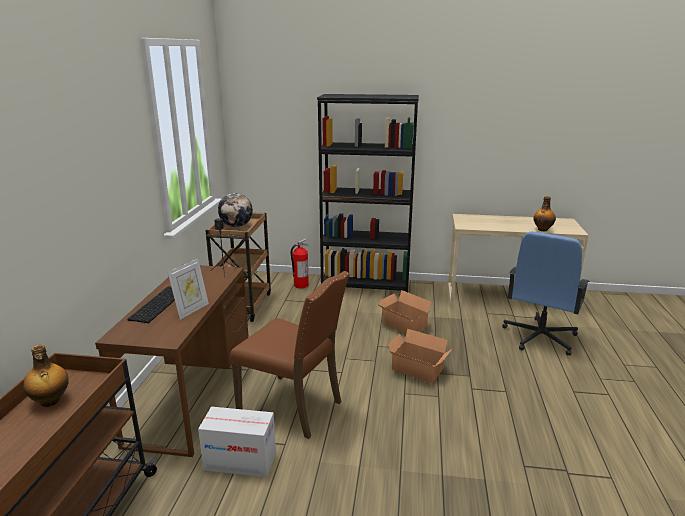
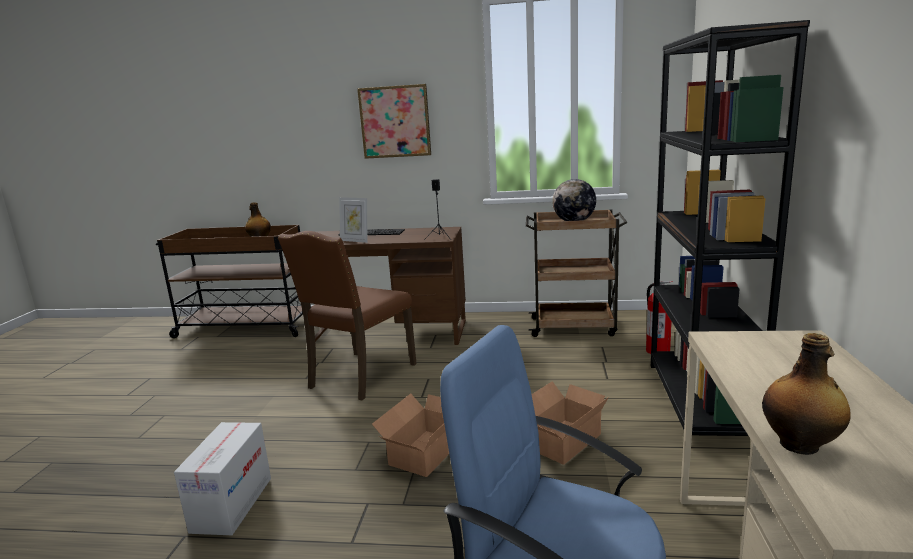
camera: 90 degrees right, 5 degrees down
(106, 175) = (395, 121): none -> picture
(240, 461) = (293, 363): cardboard box -> cardboard box (232, 504)

